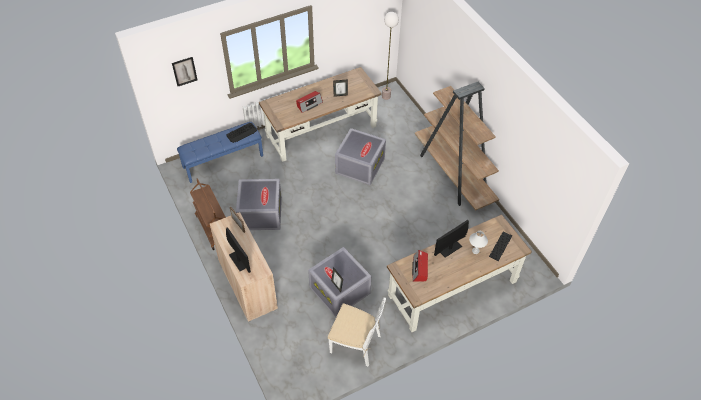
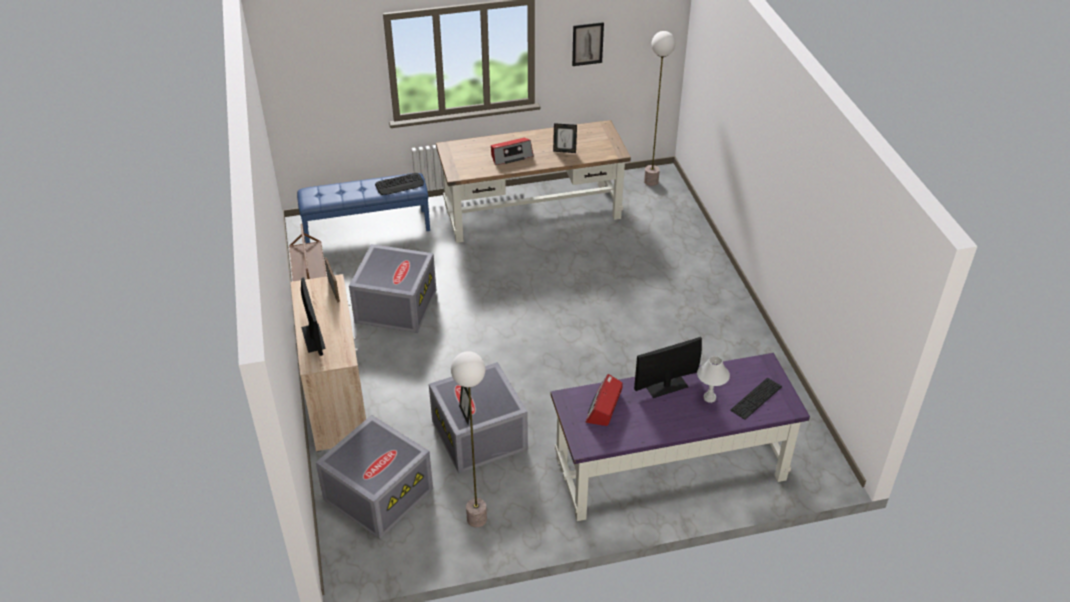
camera: 15 degrees right, 10 degrees down
(184, 71) = (322, 66): picture -> picture (587, 44)
(356, 344) = (477, 519): white chair -> floor lamp
(359, 165) = (575, 266): grey storage box -> grey storage box (378, 492)
(452, 289) = (669, 469): brown desk -> purple desk
(453, 175) = (726, 304): brown bookcase -> none

